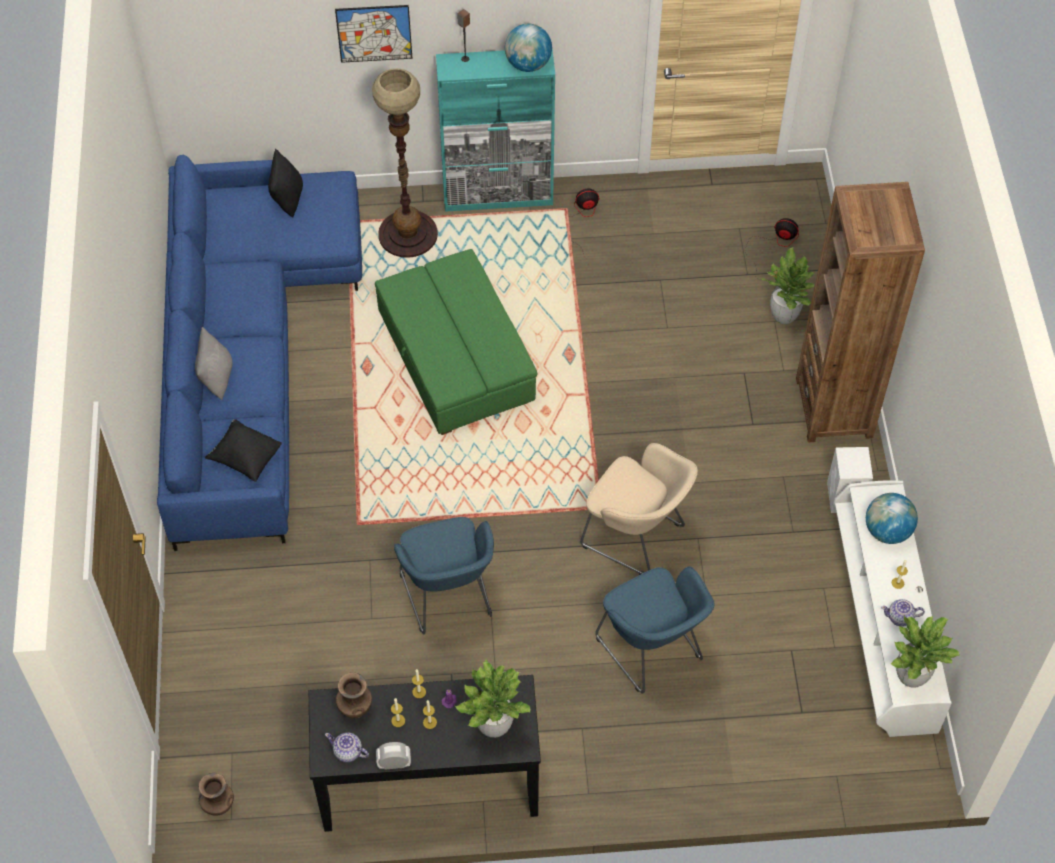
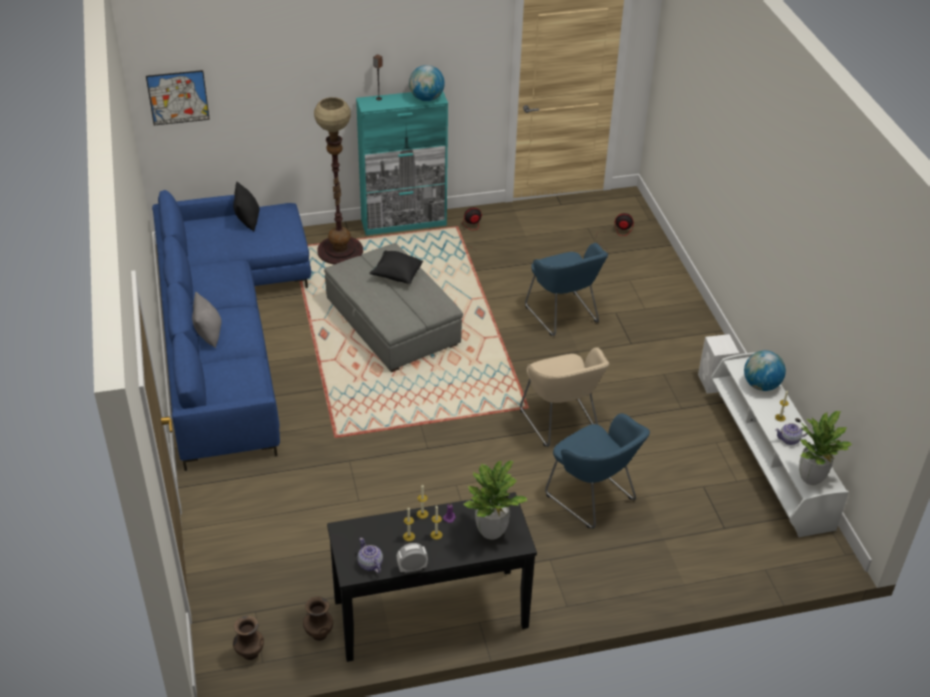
camera: 10 degrees left, 15 degrees down
(245, 458) = (241, 384): black pillow -> black pillow (396, 275)
(348, 752) = (370, 564): teapot -> teapot turned 45 degrees clockwise
(355, 709) = (370, 532): brown vase -> brown vase (319, 634)
(374, 33) = (309, 80): picture -> picture (178, 97)
(448, 598) = (419, 480): blue armchair -> blue armchair (564, 316)
(455, 358) = (392, 323): green ottoman -> grey ottoman
(637, 537) = (561, 423): beige armchair -> beige armchair turned 45 degrees clockwise
(783, 316) = (635, 276): potted plant -> none
(834, 408) = (689, 328): brown bookcase -> none

